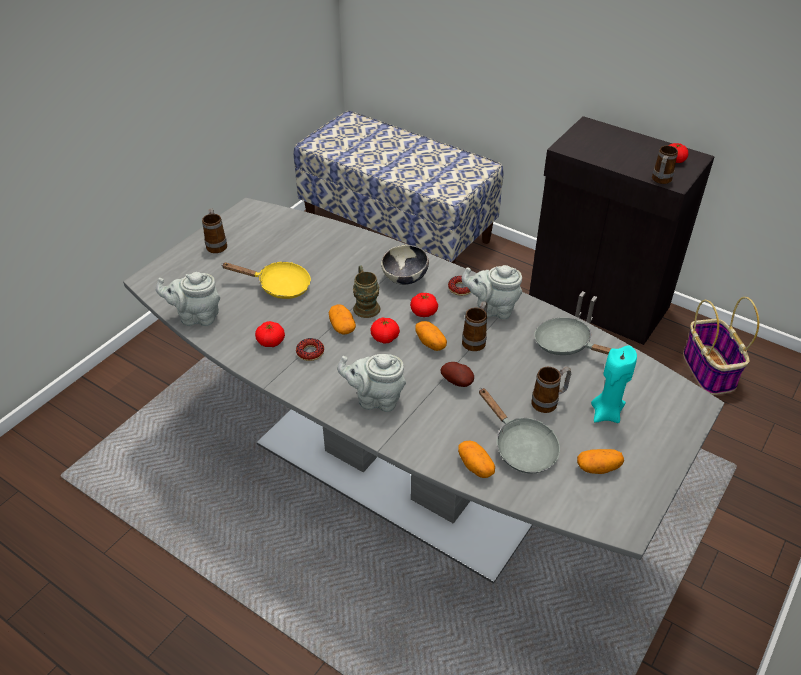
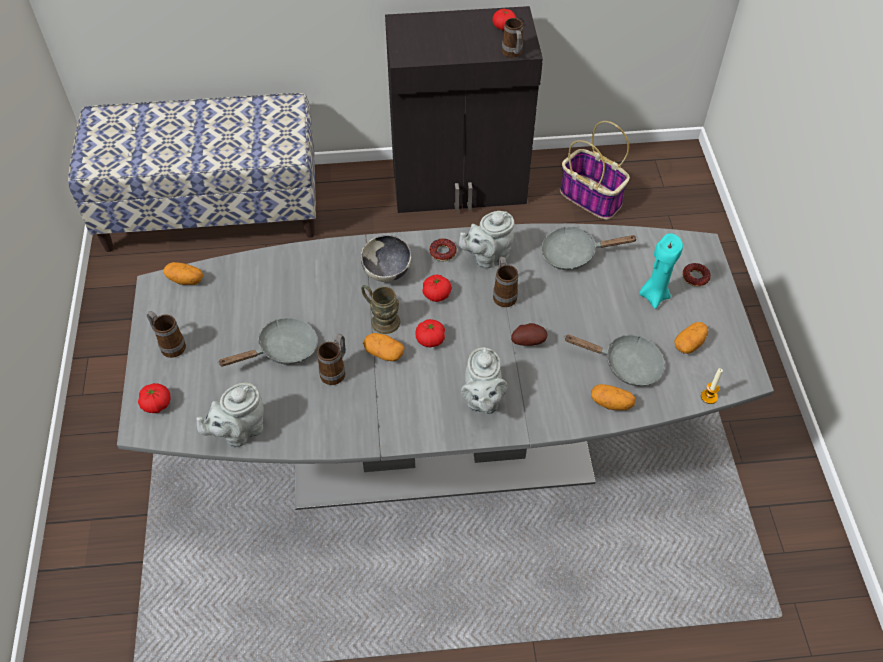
camera: 40 degrees left, 10 degrees up
(271, 342) = (338, 409): tomato -> tomato (156, 404)
(279, 286) = (282, 350): yellow frying pan -> grey frying pan
(310, 352) = (383, 395): donut -> donut (695, 277)
(375, 399) = (482, 400): grey teapot -> grey teapot turned 60 degrees counterclockwise
(430, 343) = (471, 320): potato -> potato (185, 280)
(549, 402) = (608, 313): mug -> mug (336, 371)
(570, 518) = (709, 397): none -> candle

